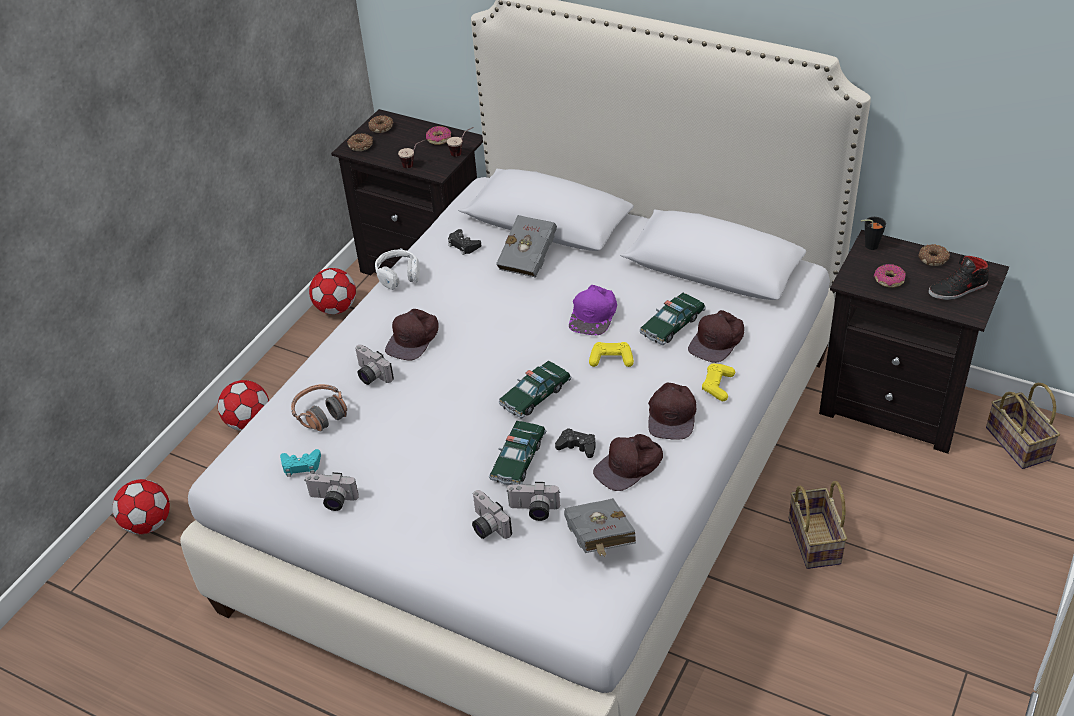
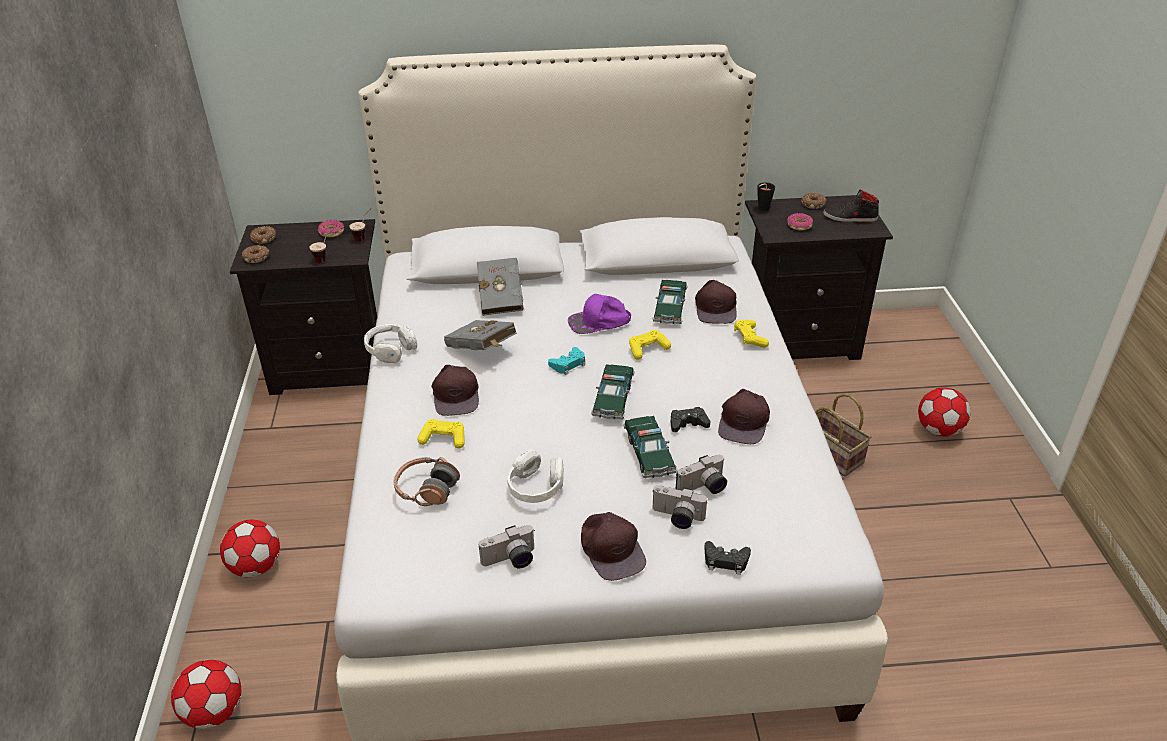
camera: 35 degrees left, 5 degrees down
(301, 466) = (450, 542): turquoise game controller -> turquoise game controller (568, 364)
(336, 308) = (269, 433): football -> football (938, 430)
(370, 375) = (443, 439): camera -> yellow game controller
(400, 448) = (536, 487): none -> white headphones
(463, 245) = (430, 307): black game controller -> black game controller (725, 561)
(594, 314) = (599, 322): purple cap -> purple cap turned 90 degrees clockwise
(599, 542) = (782, 488): grey book -> grey book (482, 351)
(672, 415) = (738, 371): brown cap -> brown cap (612, 548)
(958, 289) = (850, 218): black shoe -> black shoe turned 60 degrees clockwise
(1019, 444) = (898, 336): basket -> none

